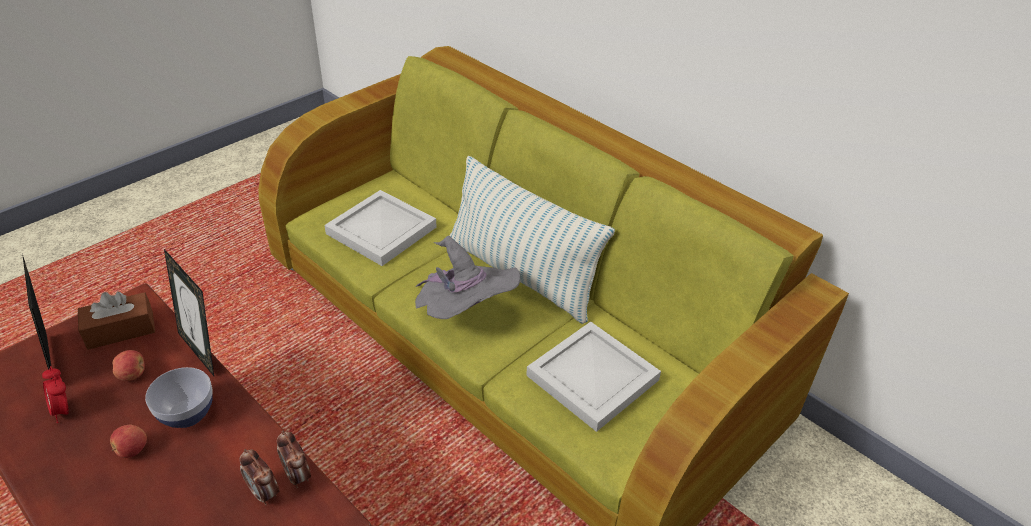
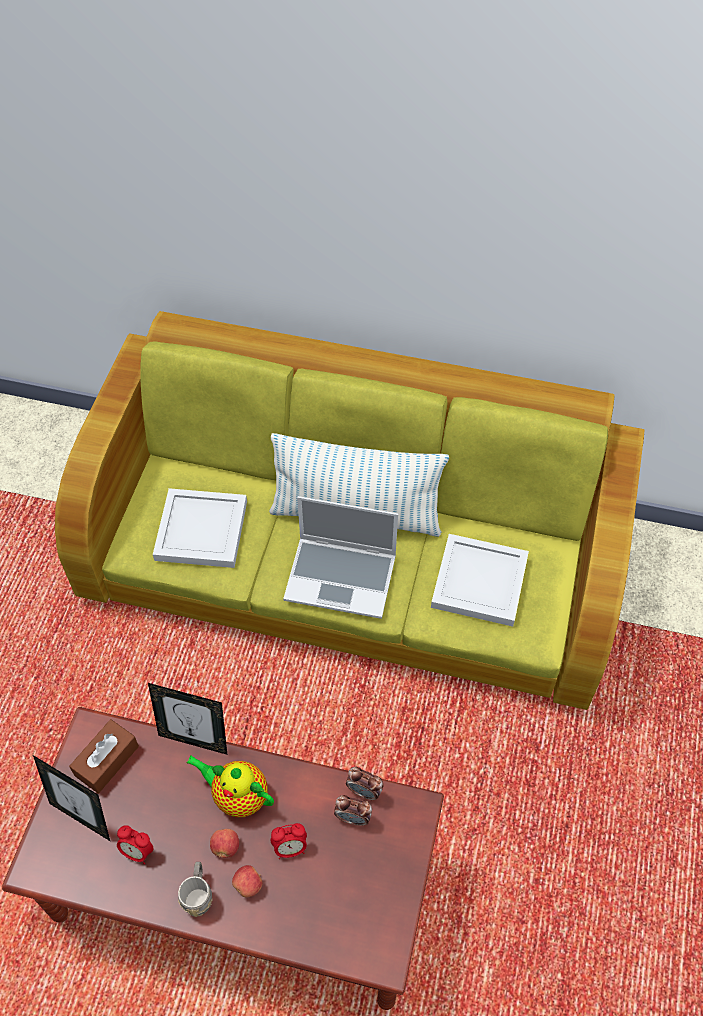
camera: 30 degrees left, 15 degrees up
(68, 476) = (198, 894): none -> grey mug
(132, 375) = (160, 791): apple -> apple (248, 885)
(183, 485) = (290, 848): none -> alarm clock
(187, 414) = (237, 795): bowl -> teapot
(465, 313) = (342, 577): grey hat -> laptop

